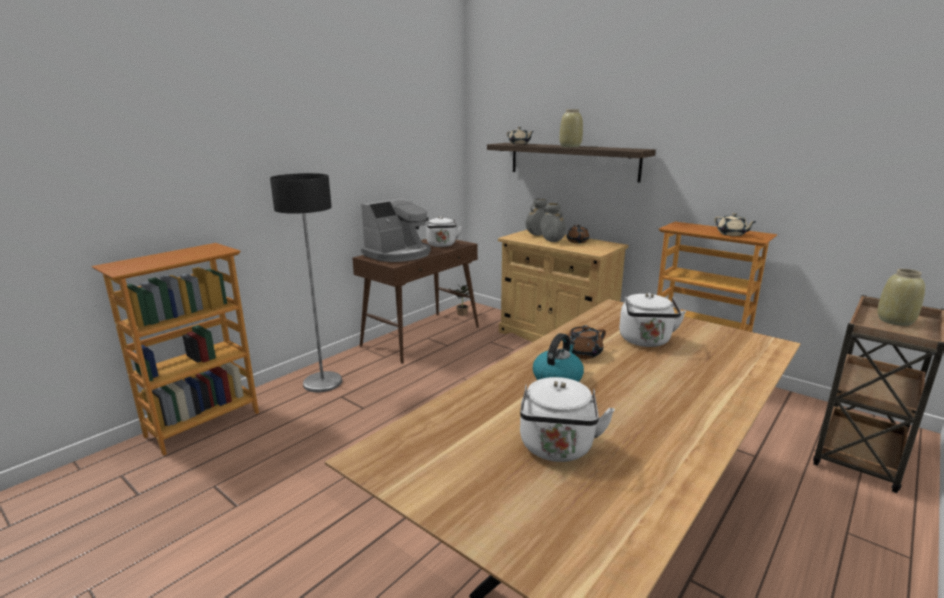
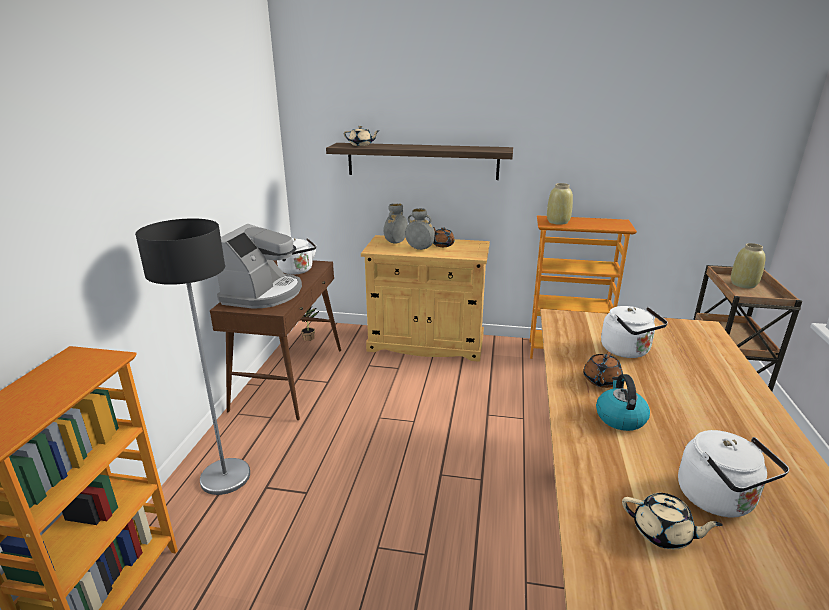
camera: 30 degrees left, 5 degrees up
(570, 146) = (427, 147): beige vase -> beige vase (558, 222)
(732, 234) = (600, 225): beige teapot -> beige teapot (663, 533)

